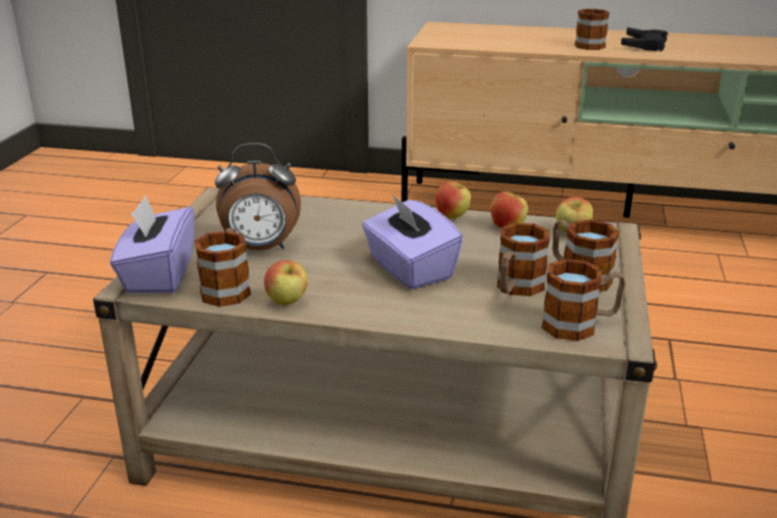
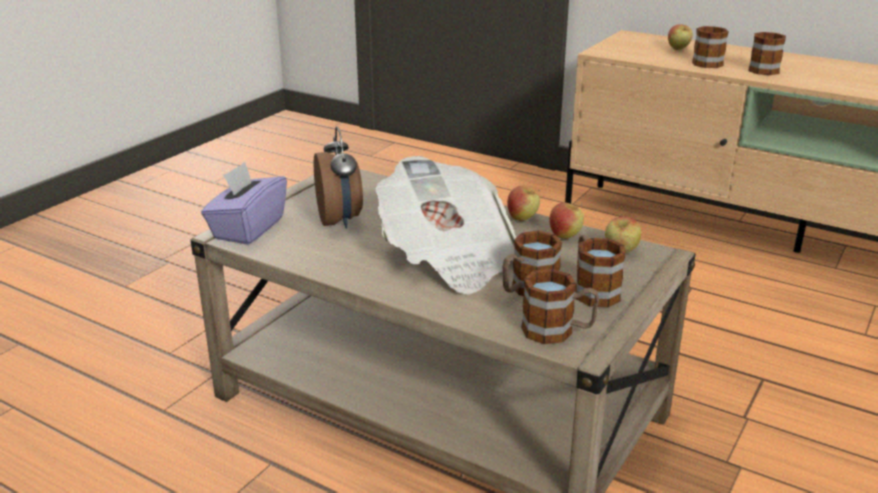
camera: 20 degrees right, 0 degrees up
(228, 287) = (292, 247): mug -> mug (708, 62)
(261, 249) = (340, 220): alarm clock -> alarm clock turned 120 degrees counterclockwise
(287, 303) = (329, 268): apple -> apple (678, 49)
(409, 269) = (448, 258): purple tissue box -> newspaper
(644, 45) = (825, 75): black game controller -> none

